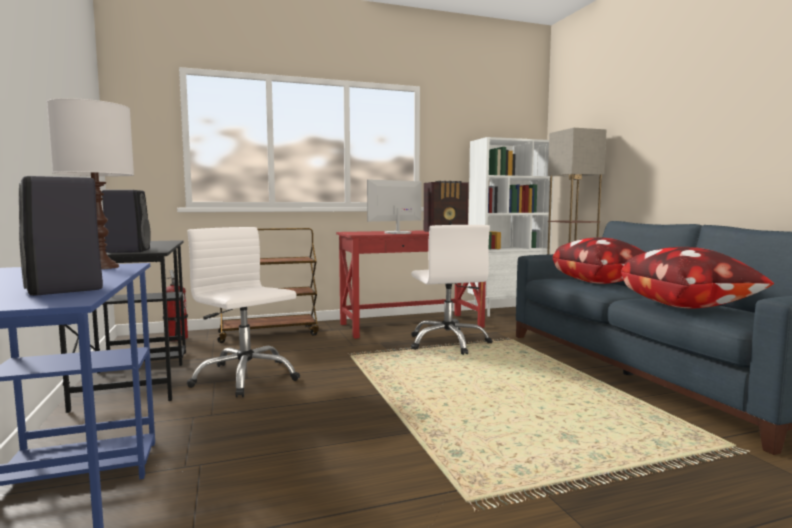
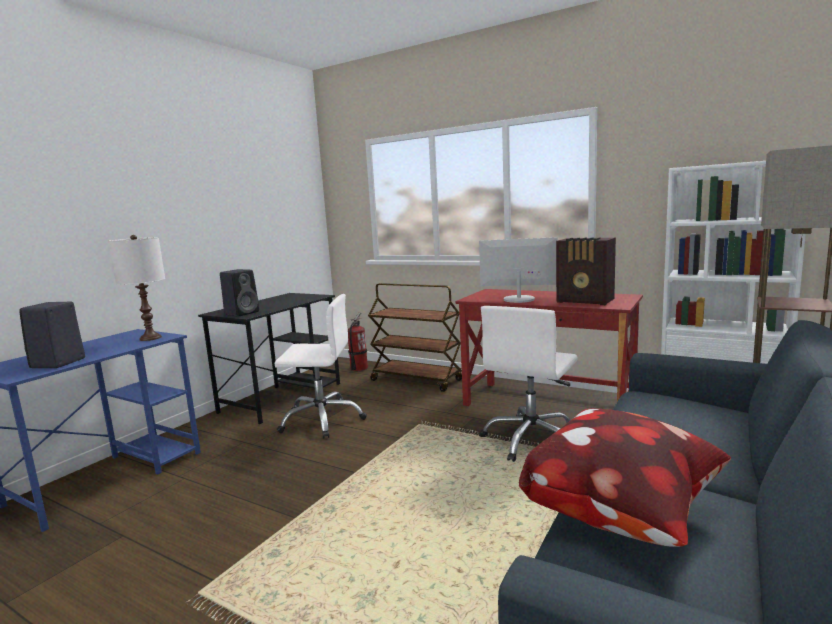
camera: 50 degrees right, 5 degrees up
(245, 377) = (322, 420): white office chair -> white office chair turned 90 degrees clockwise
(601, 282) = (697, 423): pillow -> none

